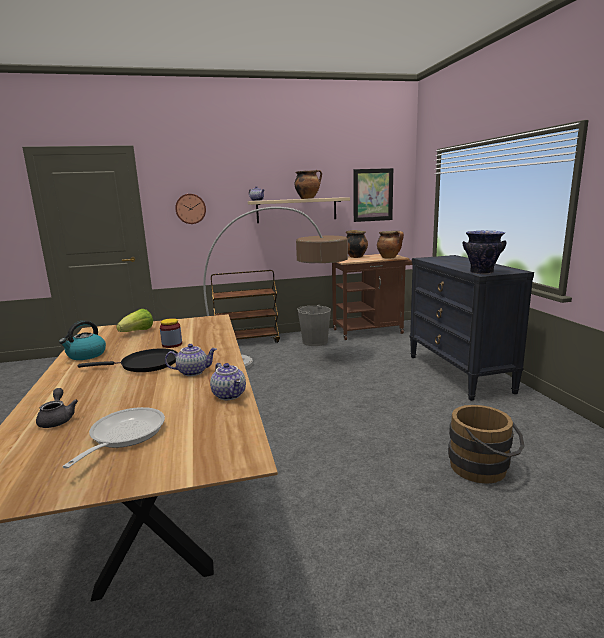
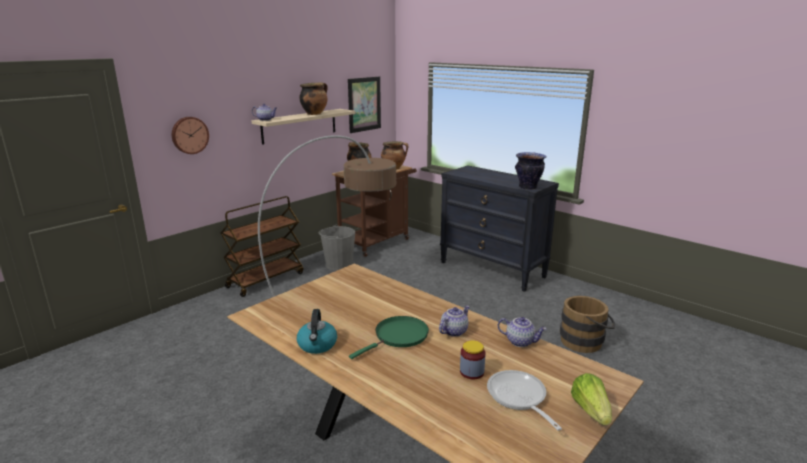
camera: 35 degrees left, 5 degrees up
(57, 419) = (442, 407): grey teapot -> none
(137, 332) = (308, 305): lettuce -> lettuce (591, 411)
(146, 364) = (399, 337): black frying pan -> green frying pan
(172, 344) = (376, 310): jar -> jar (471, 372)

